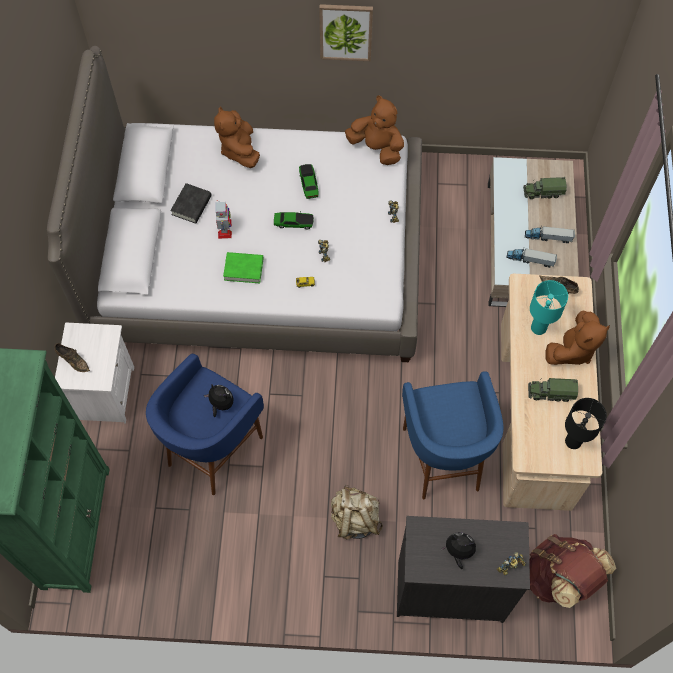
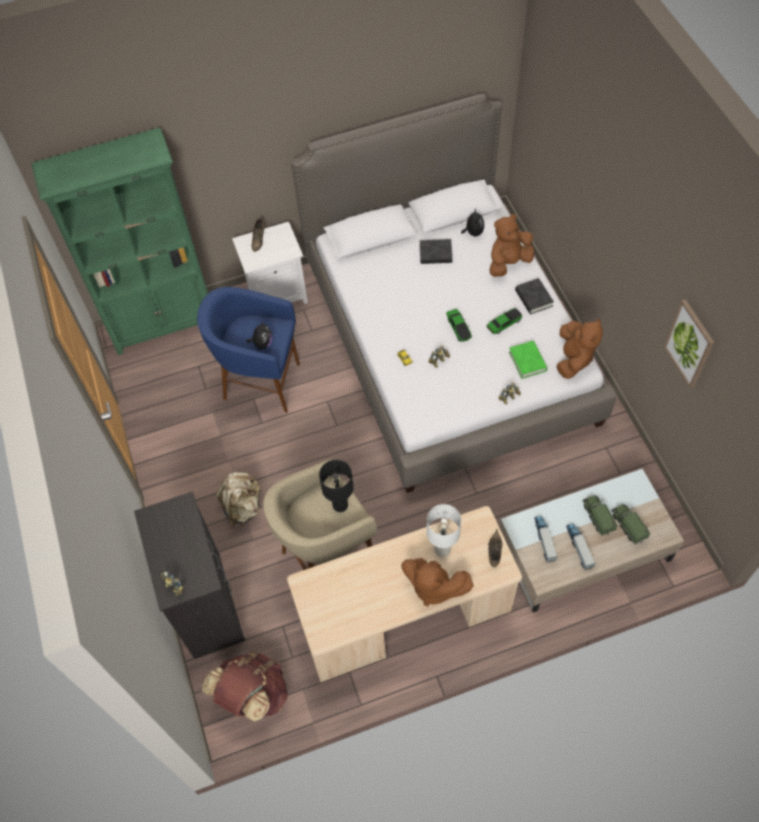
camera: 70 degrees right, 5 degrees down
(225, 229) = (425, 284): toy robot -> none
(243, 269) = (395, 312): green book -> green book (527, 361)
(293, 148) = (533, 298): none -> black book
(346, 31) = (627, 251): picture -> picture (690, 343)
(443, 459) = (326, 555): blue stool -> beige stool
(458, 552) = (173, 542): plush toy -> plush toy (473, 232)
(539, 328) = (442, 550): turquoise table lamp -> white table lamp
(551, 393) = (378, 582): toy truck -> toy truck (598, 517)
(573, 441) = (337, 618): black table lamp -> black table lamp (340, 505)

